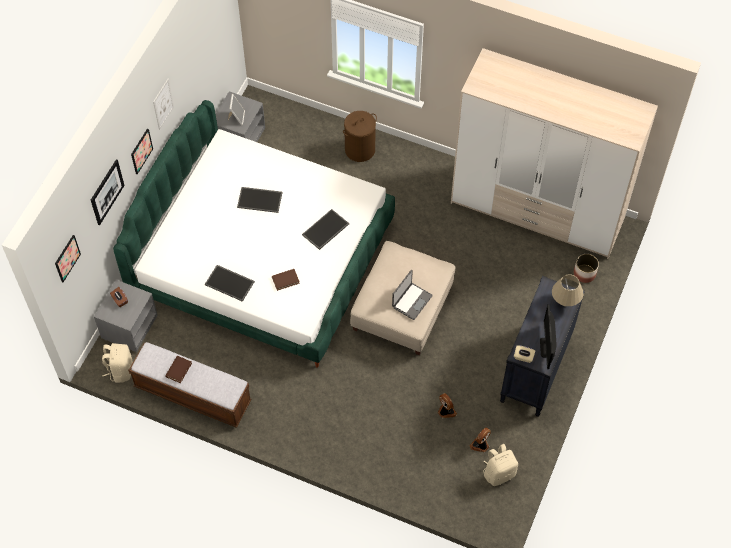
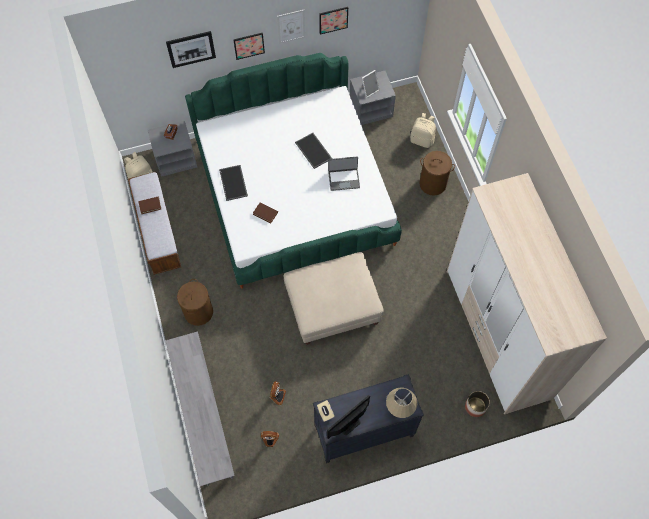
camera: 50 degrees right, 5 degrees up
(67, 258) = (122, 67): picture -> picture (333, 20)
(308, 417) = (198, 312): none -> brown laundry basket
(325, 230) = (327, 207): tray -> none
(411, 301) = (325, 304): laptop -> laptop (344, 179)
(412, 482) = (203, 415): none -> grey bench
(499, 473) = (258, 469): beige backpack -> beige backpack (422, 140)

